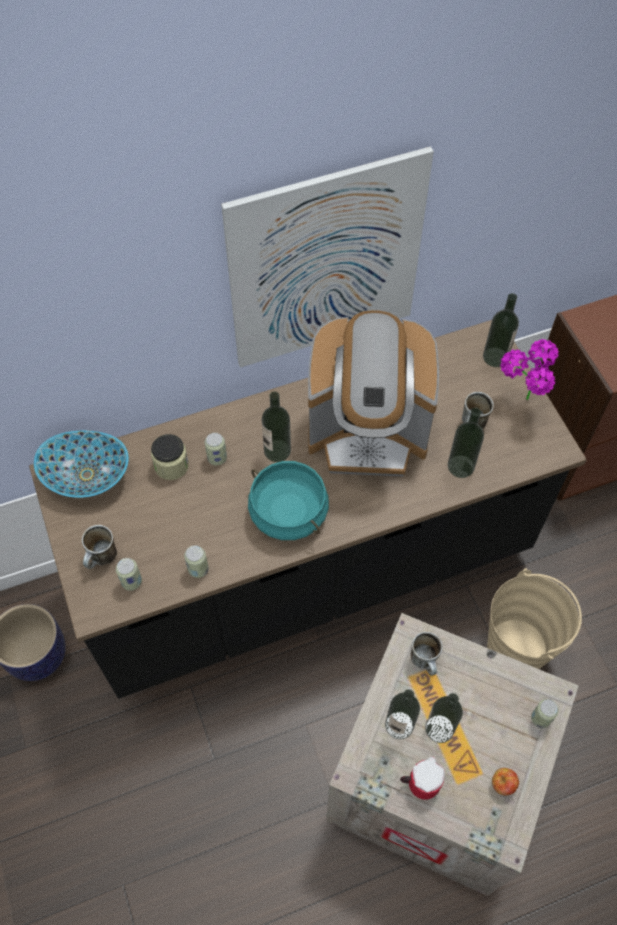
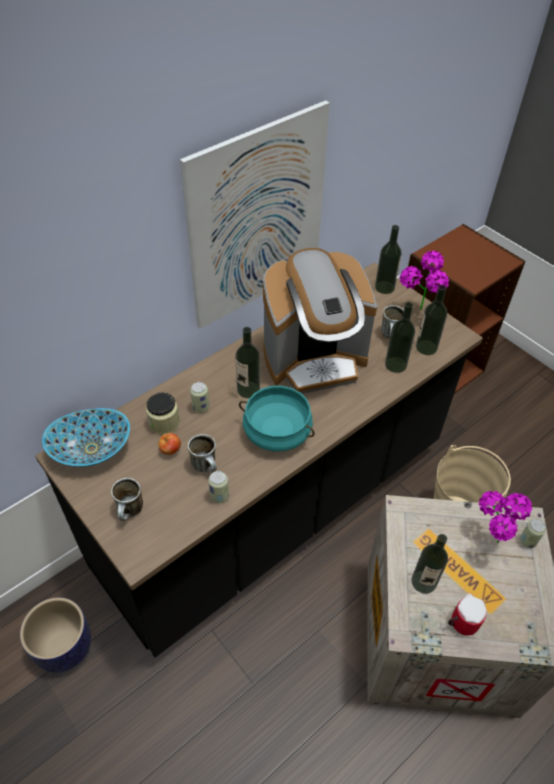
camera: 20 degrees left, 10 degrees down
(132, 582) = (164, 523): can -> none
(426, 662) = (421, 526): mug -> mug (207, 466)
(439, 728) = (456, 574): bottle -> bottle (426, 347)
(492, 706) = (487, 544): none -> potted plant
(503, 784) = (525, 601): apple -> apple (170, 450)

